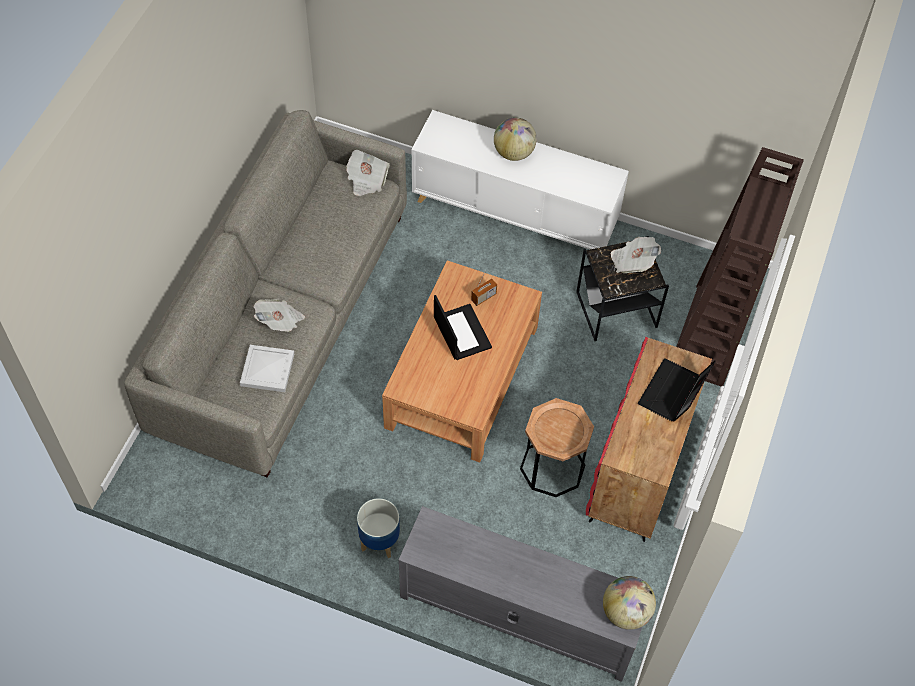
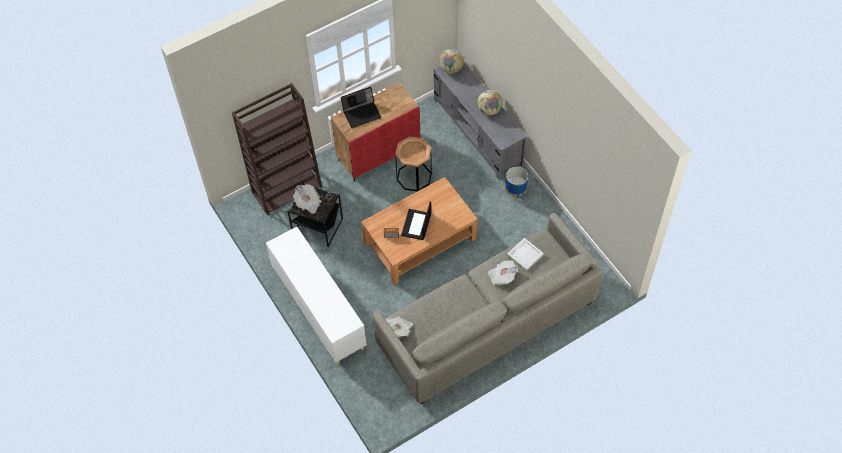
camera: 140 degrees left, 0 degrees up
(513, 152) = (313, 289): globe -> globe (489, 110)

